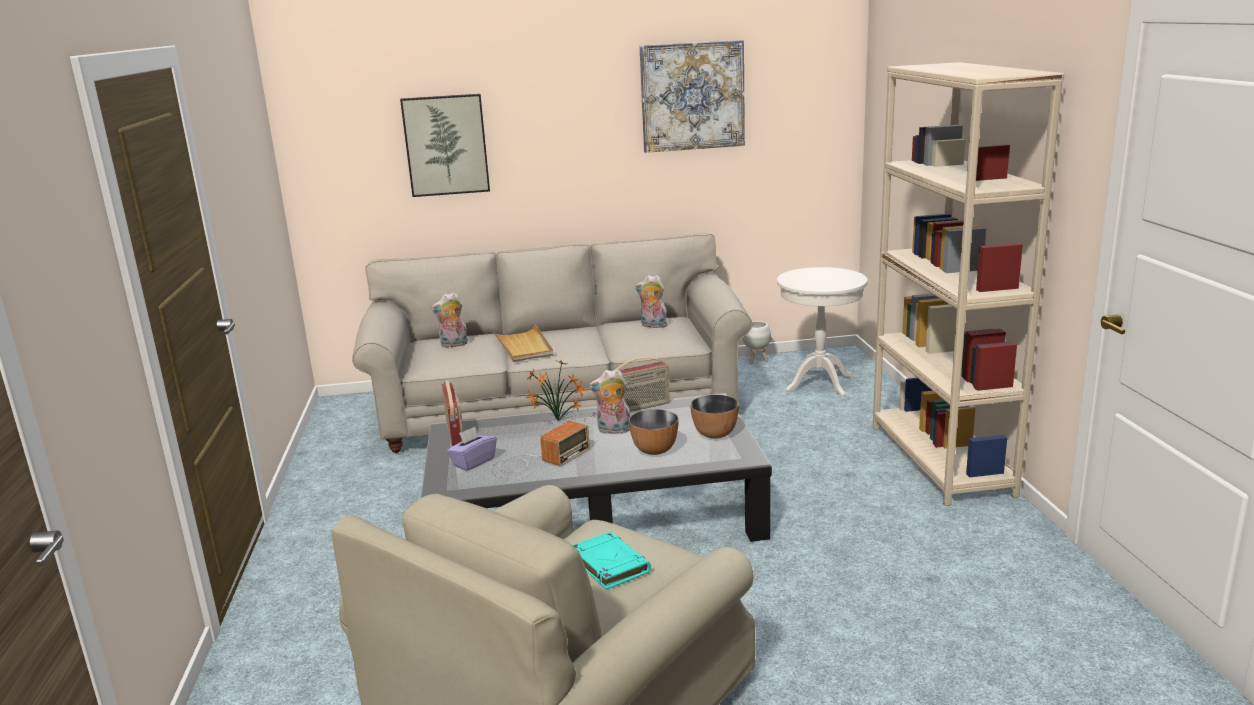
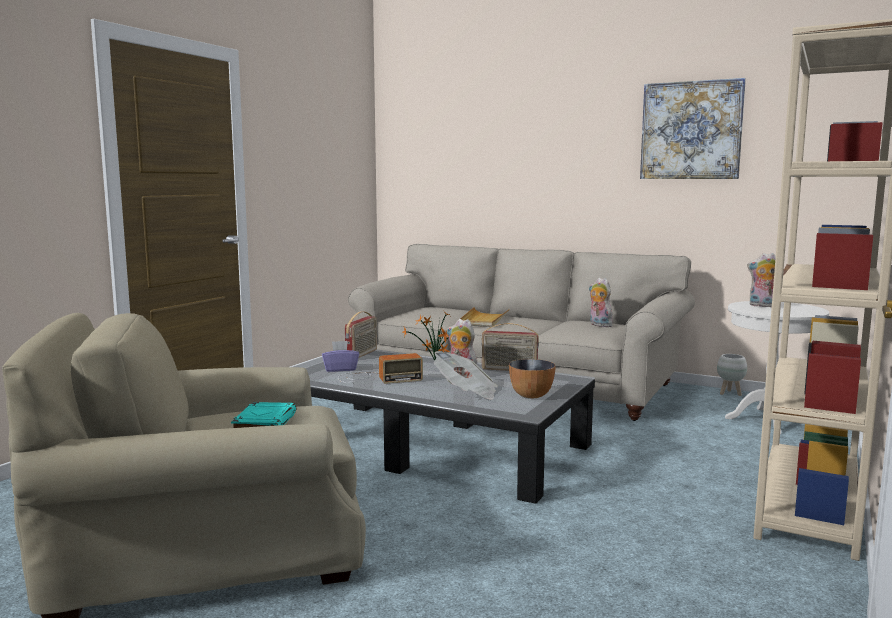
camera: 35 degrees right, 10 degrees down
(446, 145) = (484, 163): picture -> none
(453, 345) = (438, 310): plush toy -> plush toy (762, 306)
(655, 450) = (466, 392): bowl -> newspaper

